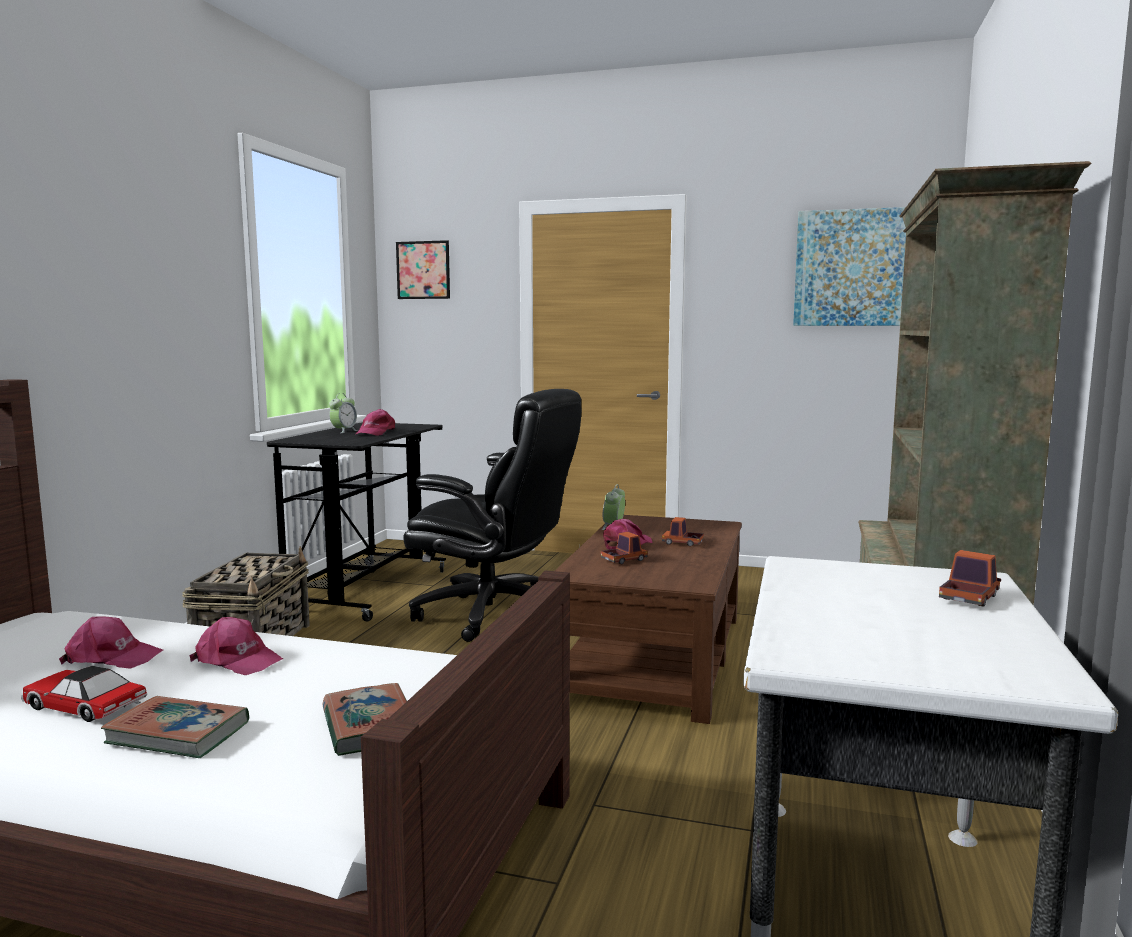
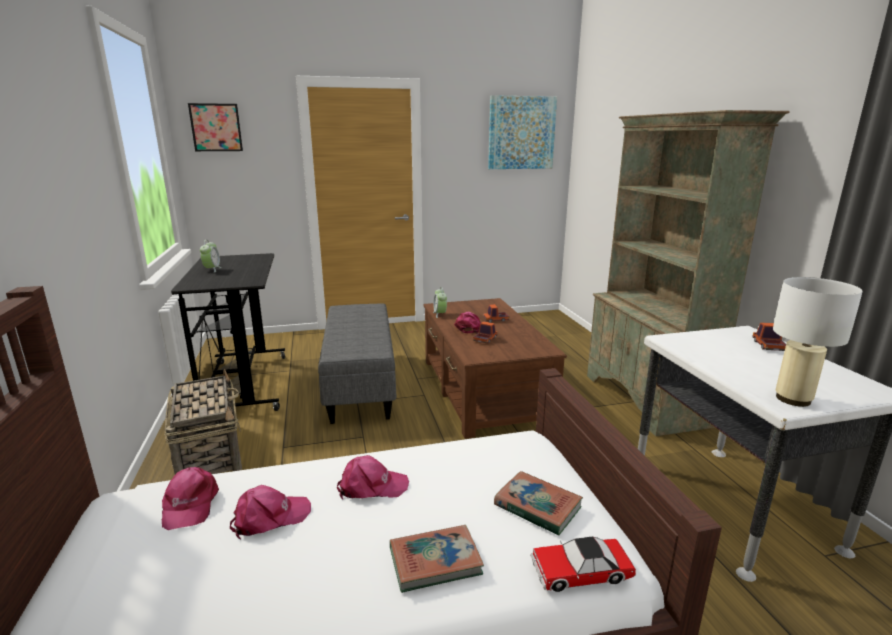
camera: 30 degrees left, 10 degrees up
(84, 706) = (326, 568): toy car -> toy car (580, 571)
(375, 433) = (242, 268): pink cap -> pink cap (189, 504)
(495, 617) = (361, 385): black office chair -> grey ottoman
(825, 653) = (792, 399): none -> white table lamp

